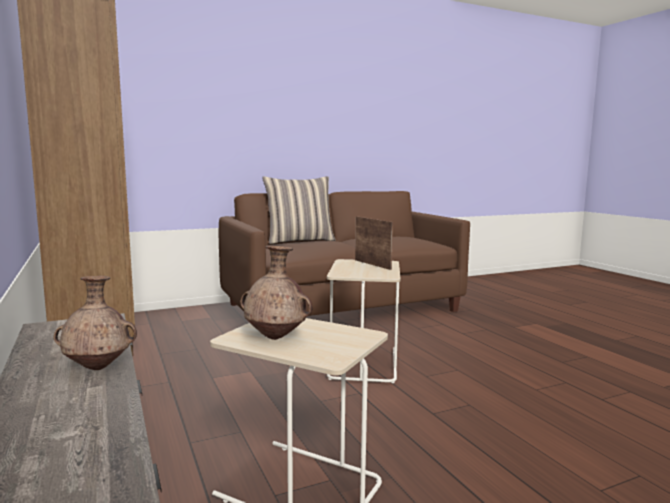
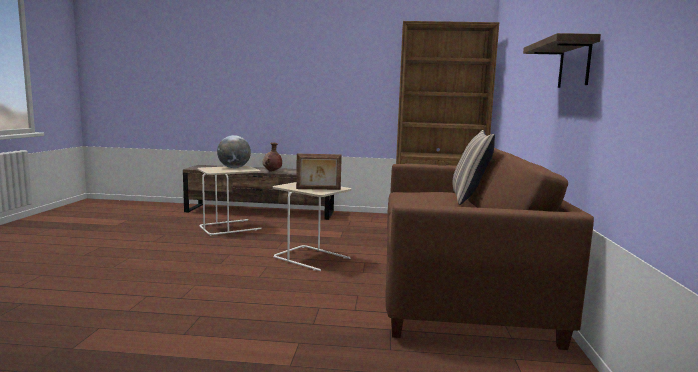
camera: 120 degrees right, 0 degrees up
(276, 337) = (234, 168): brown vase -> globe
(344, 125) = (574, 64): none -> shelf

